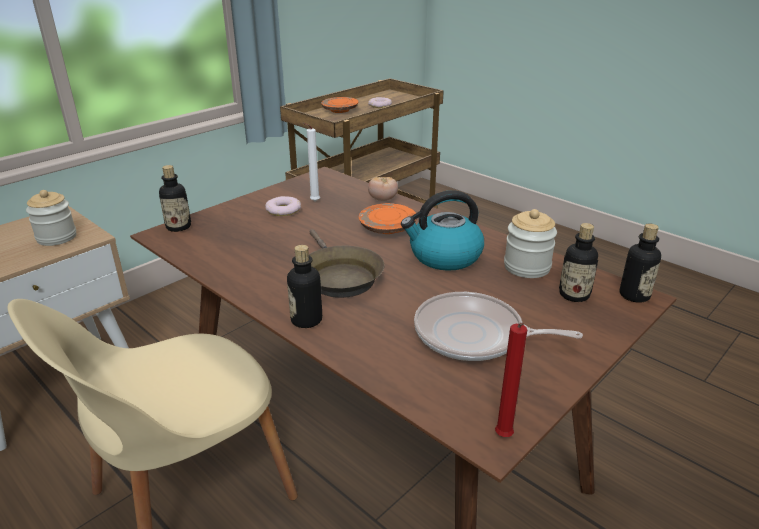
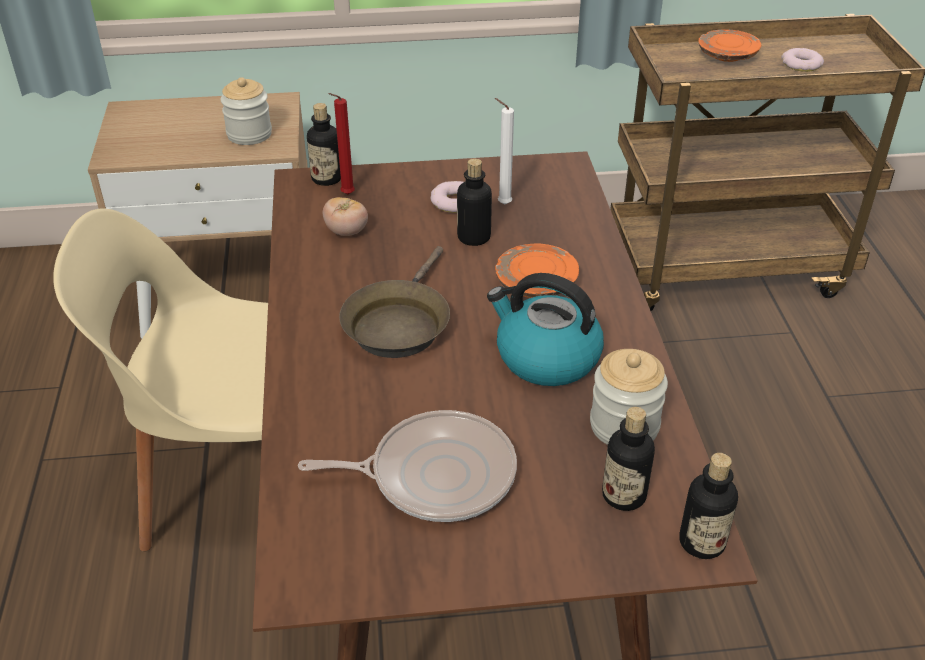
camera: 40 degrees right, 10 degrees up
(306, 320) = (305, 360): bottle -> bottle (474, 237)
(383, 199) = (588, 237): tomato -> tomato (346, 231)
(474, 335) = (435, 475): frying pan -> frying pan turned 120 degrees clockwise
(503, 438) = (306, 595): red candle -> red candle (345, 195)

